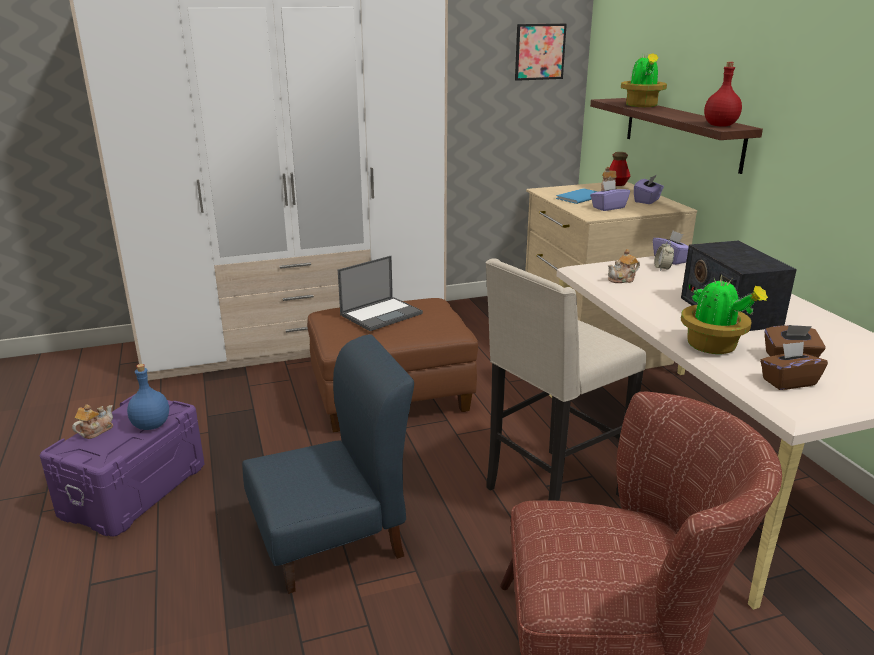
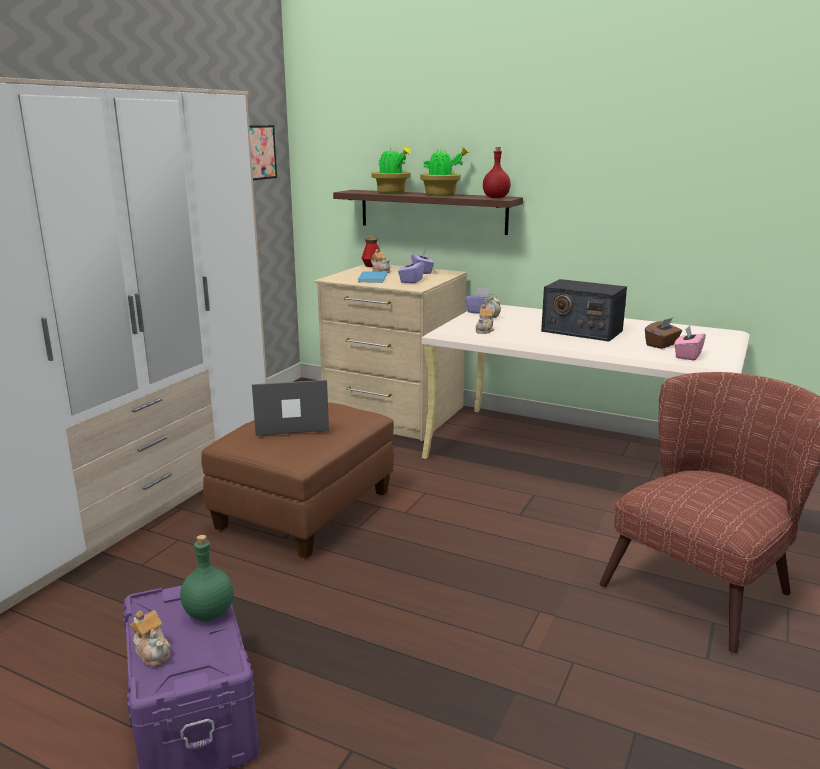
camera: 45 degrees left, 5 degrees down
(95, 431) = (153, 651): teapot -> teapot turned 150 degrees clockwise
(152, 425) = (210, 613): blue bottle -> green bottle
(332, 541) = (452, 631): blue chair -> none
(382, 314) = (290, 423): laptop -> laptop turned 105 degrees counterclockwise
(550, 492) = (529, 517): beige stool -> none
(713, 347) = (619, 351): potted plant -> potted plant (441, 195)
(788, 382) = (687, 355): brown tissue box -> pink tissue box

